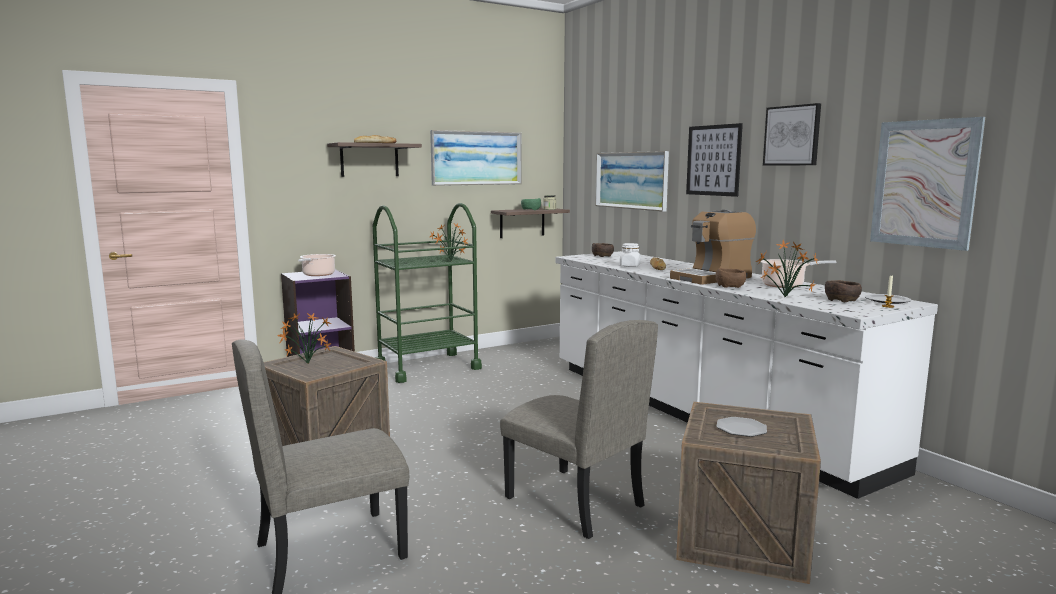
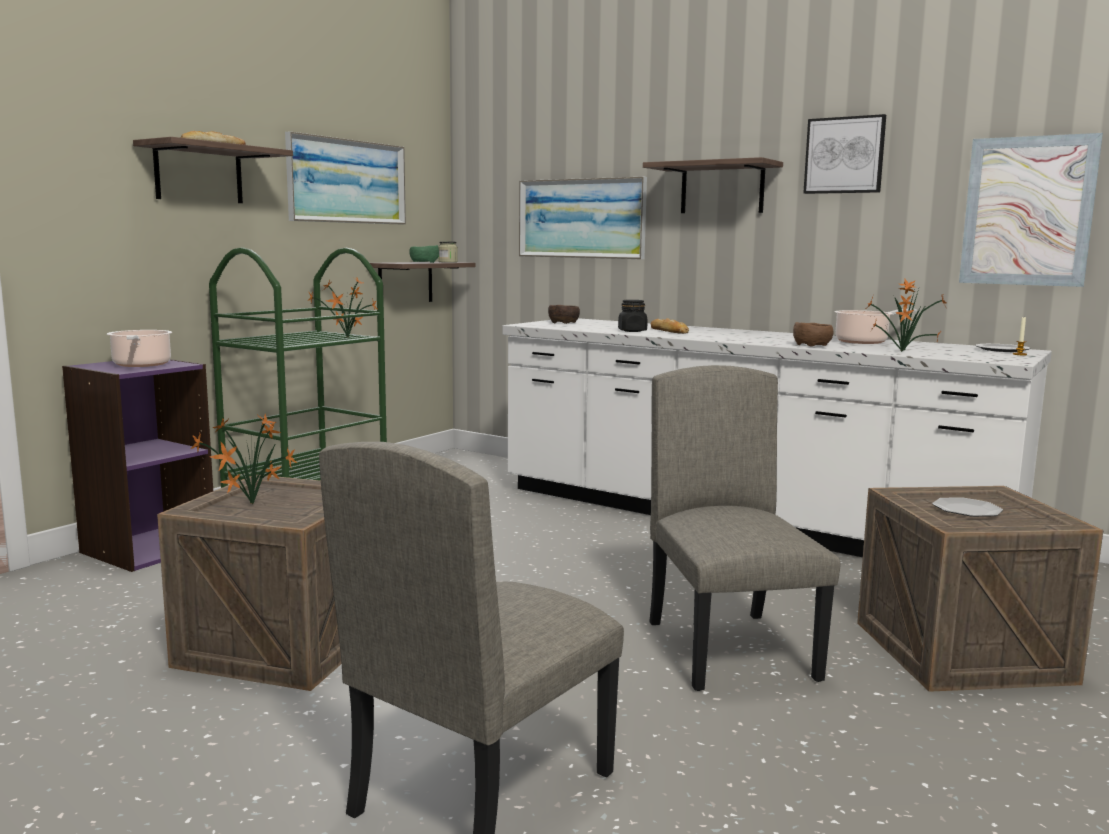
camera: 25 degrees left, 0 degrees up
(573, 502) = (731, 650): beige chair -> beige chair turned 120 degrees counterclockwise
(630, 266) = (632, 331): white jar -> black jar
(712, 278) = (766, 338): coffee machine -> none
(713, 160) = (722, 188): picture -> shelf
(841, 300) = (961, 351): brown bowl -> none

